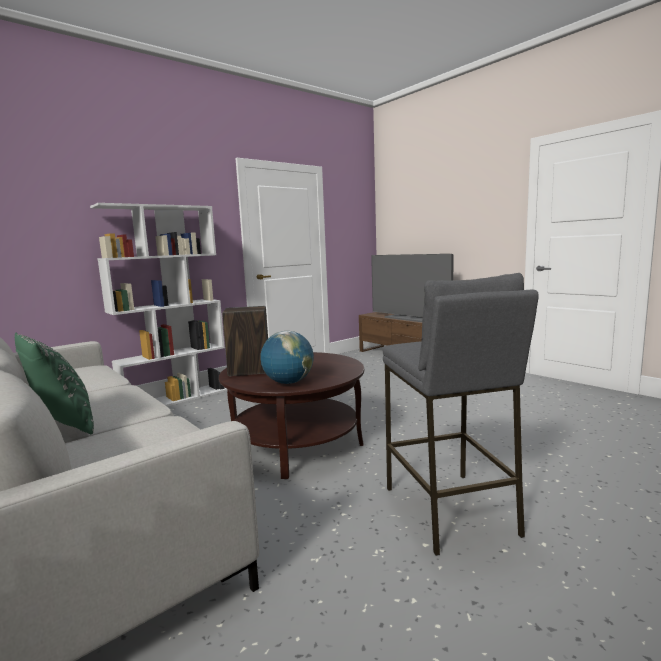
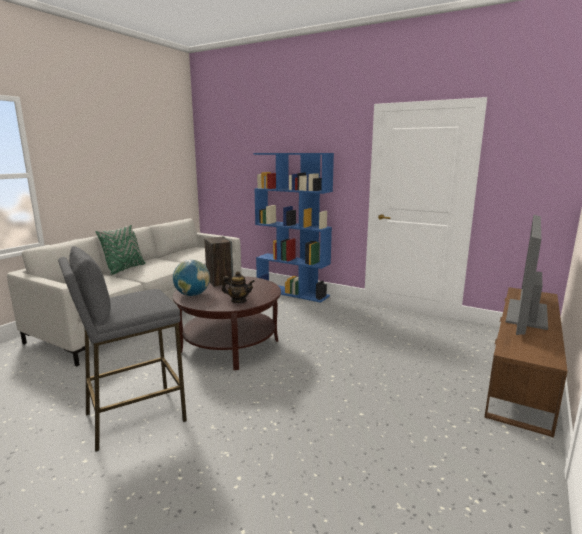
camera: 70 degrees right, 5 degrees up
(176, 399) = (293, 292): white bookcase -> blue bookcase
(335, 365) = (238, 301): none -> teapot

